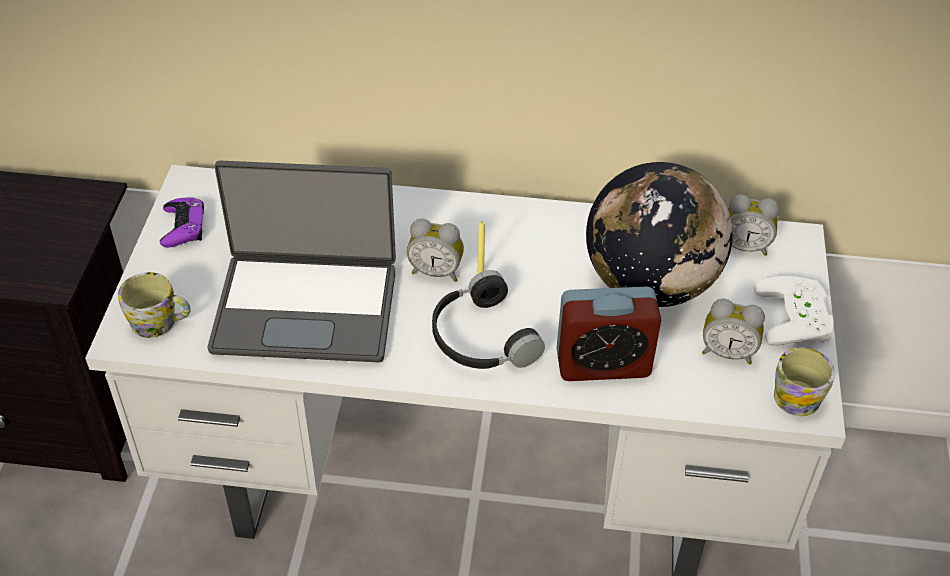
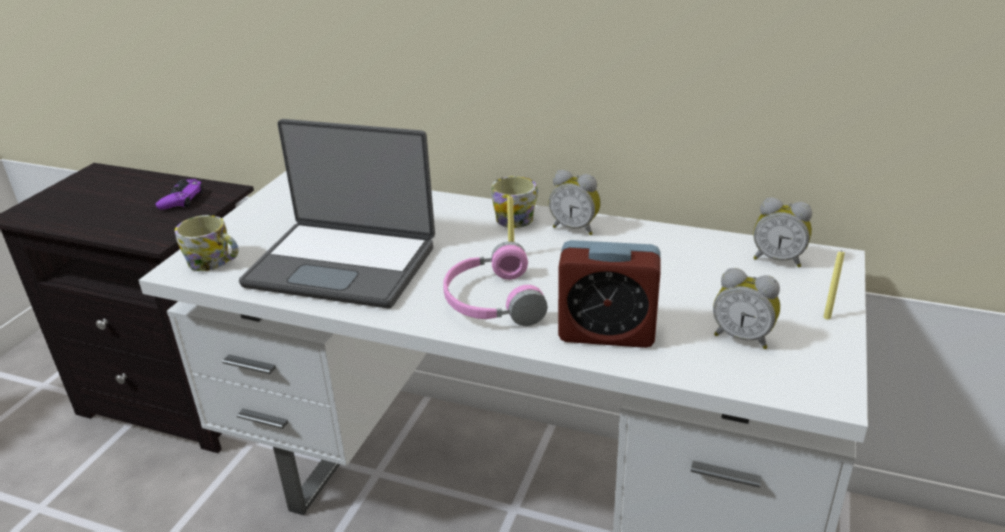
camera: 15 degrees right, 15 degrees down
(183, 227) = (272, 206): purple game controller -> purple game controller (182, 199)
(436, 271) = (471, 251): alarm clock -> alarm clock (575, 228)
(480, 338) = (491, 301): black headphones -> pink headphones
(650, 284) = (674, 278): globe -> none
(798, 317) = (827, 317): white game controller -> yellow candle
(799, 393) = (817, 380): mug -> mug (518, 218)

